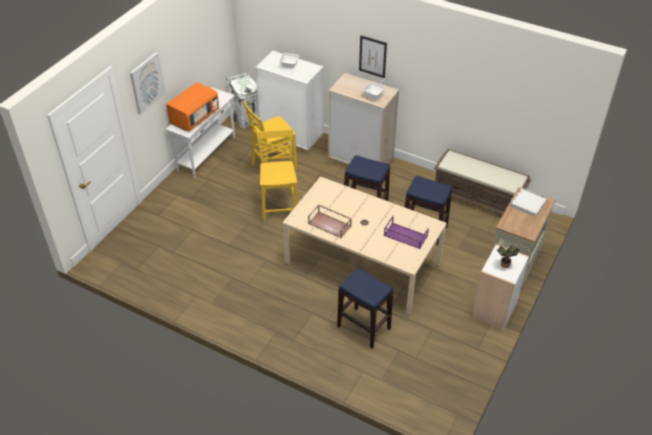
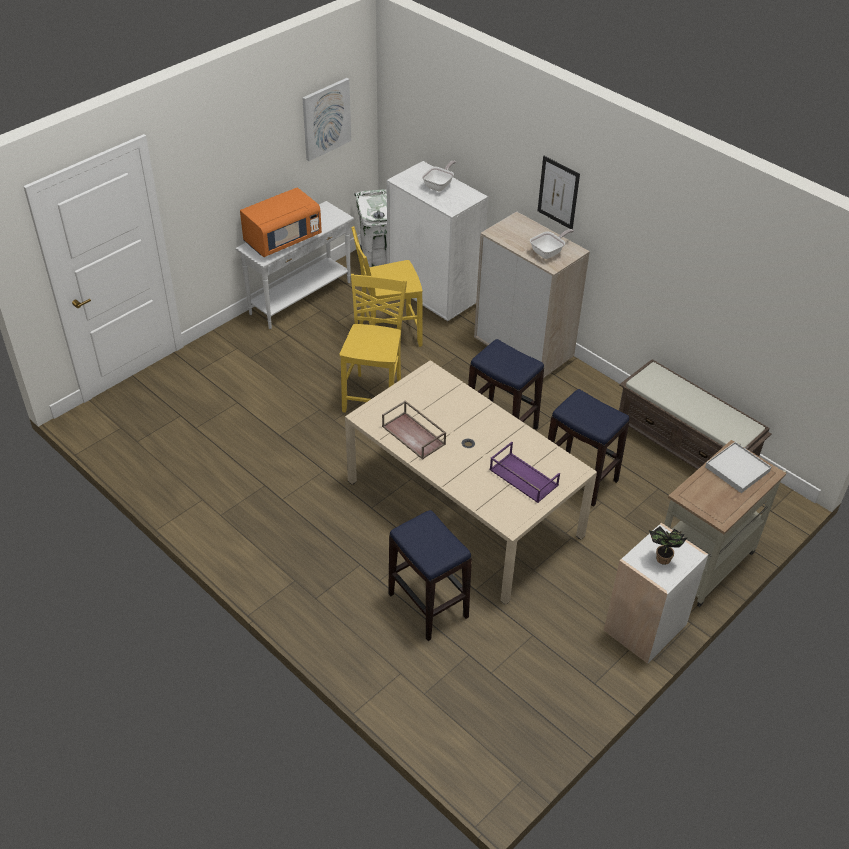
camera: 15 degrees right, 0 degrees up
(147, 82) = (208, 172): picture -> picture (326, 119)

